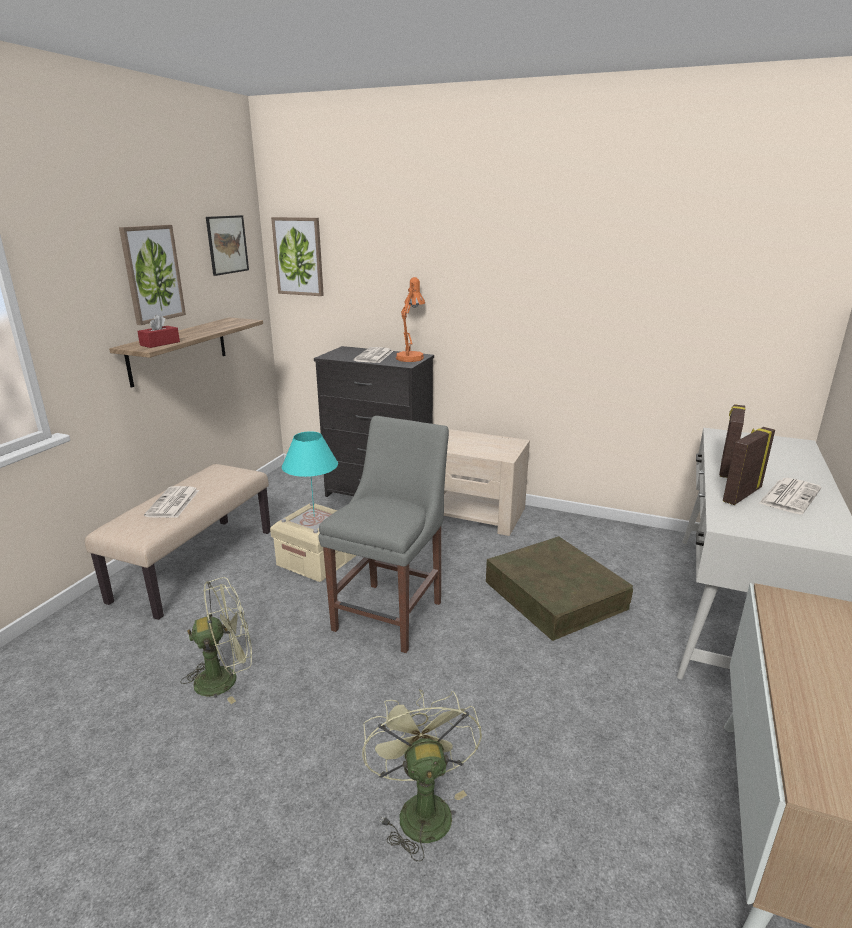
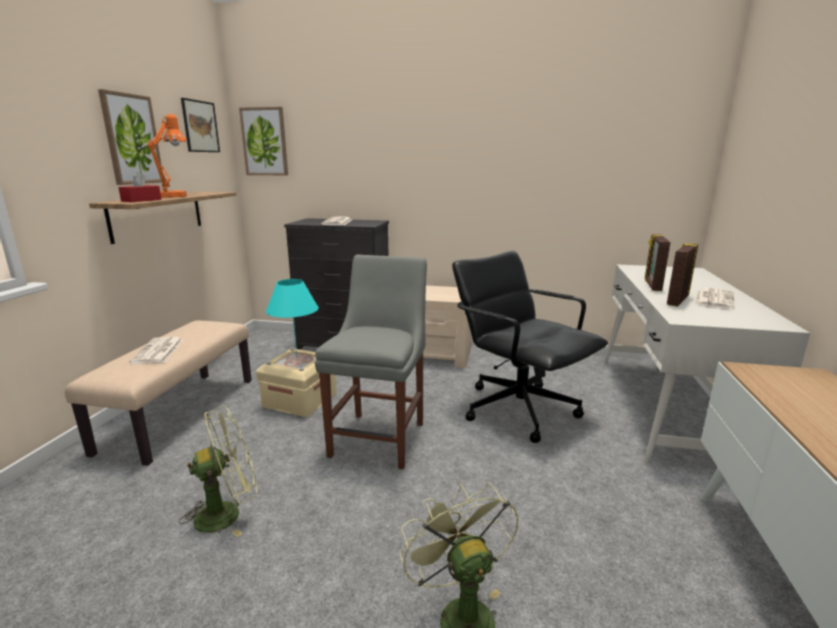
camera: 10 degrees left, 5 degrees down
(411, 357) = (370, 222): orange table lamp -> orange table lamp (175, 196)
(555, 595) = (519, 408): brown storage box -> black office chair

